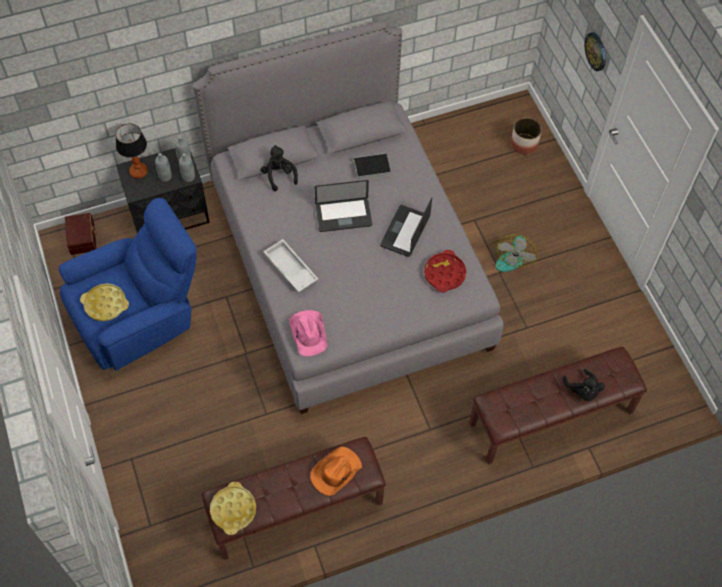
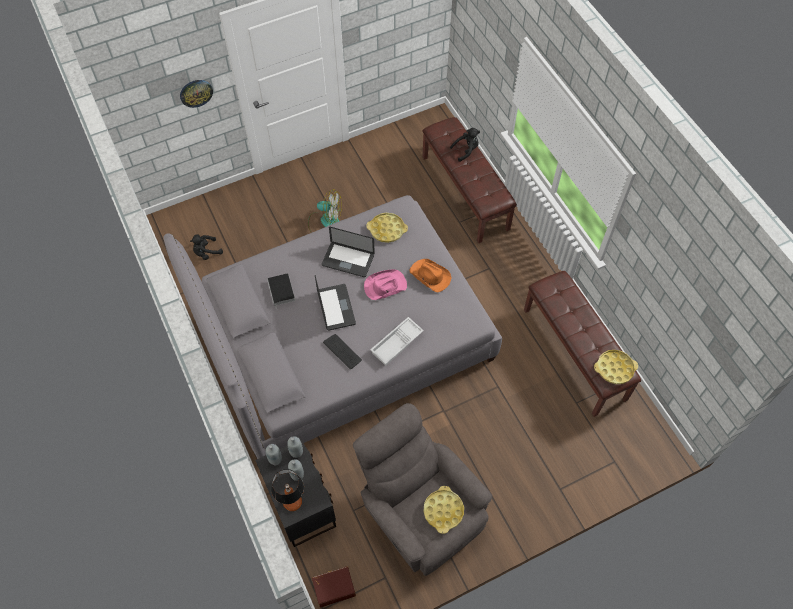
camera: 95 degrees left, 0 degrees up
(139, 317) = (419, 510): blue armchair -> grey armchair
(279, 175) = (294, 366): black plush toy -> black plush toy (206, 252)
(288, 218) = (342, 351): none -> keyboard
(309, 333) = (459, 321): pink hat -> pink hat (384, 286)
(335, 472) = (566, 301): orange hat -> orange hat (430, 276)
(444, 274) = (387, 230): red tray -> yellow tray
(524, 144) = (208, 216): planter -> none

